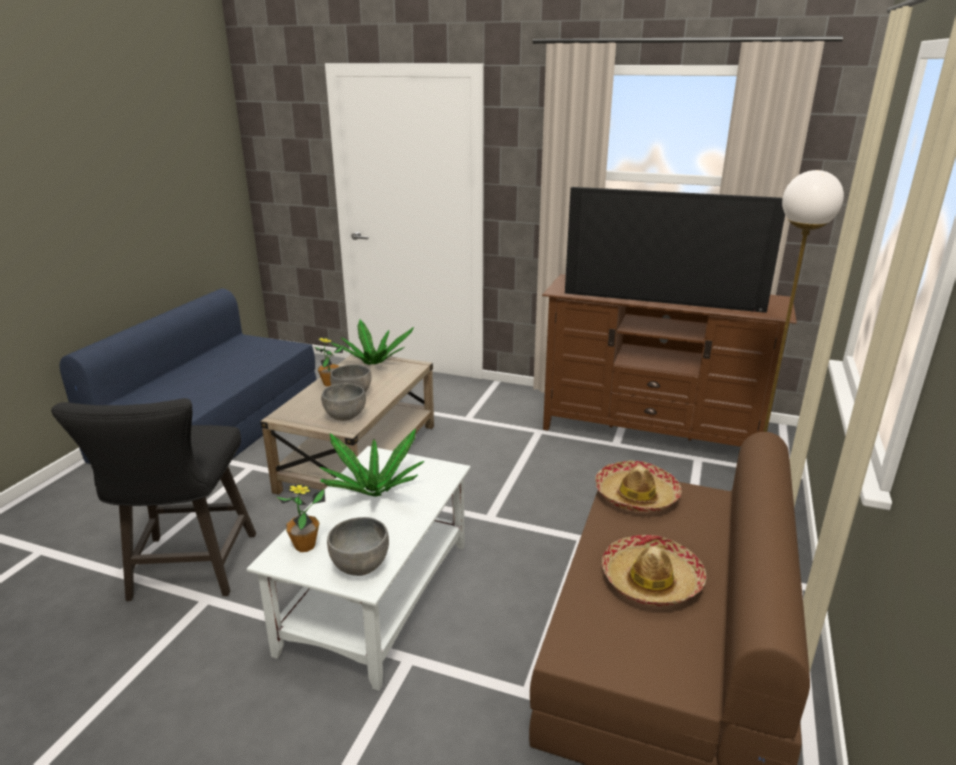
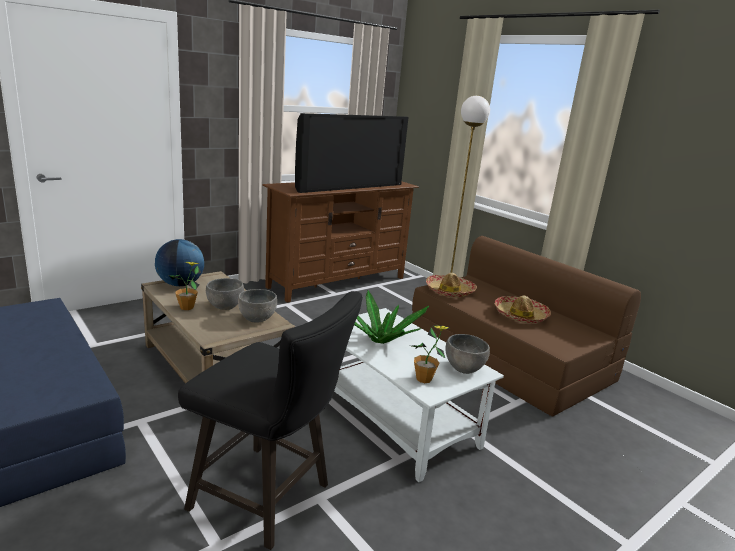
camera: 60 degrees left, 5 degrees down
(373, 362) = (180, 284): potted plant -> globe

